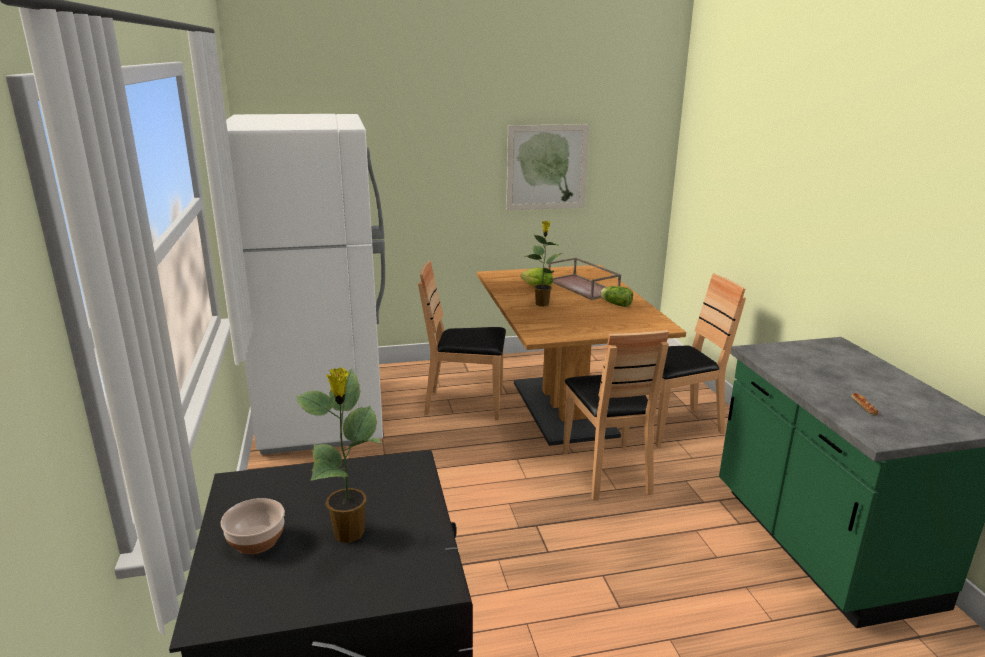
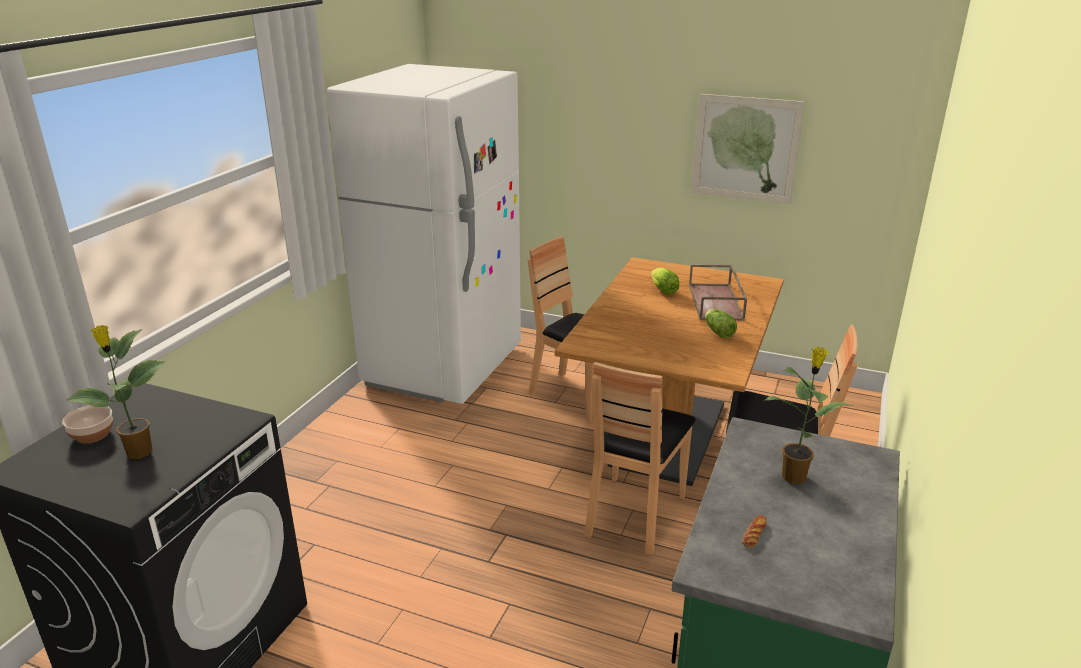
camera: 35 degrees right, 5 degrees up
(542, 303) = (639, 310): potted plant -> potted plant (794, 476)

